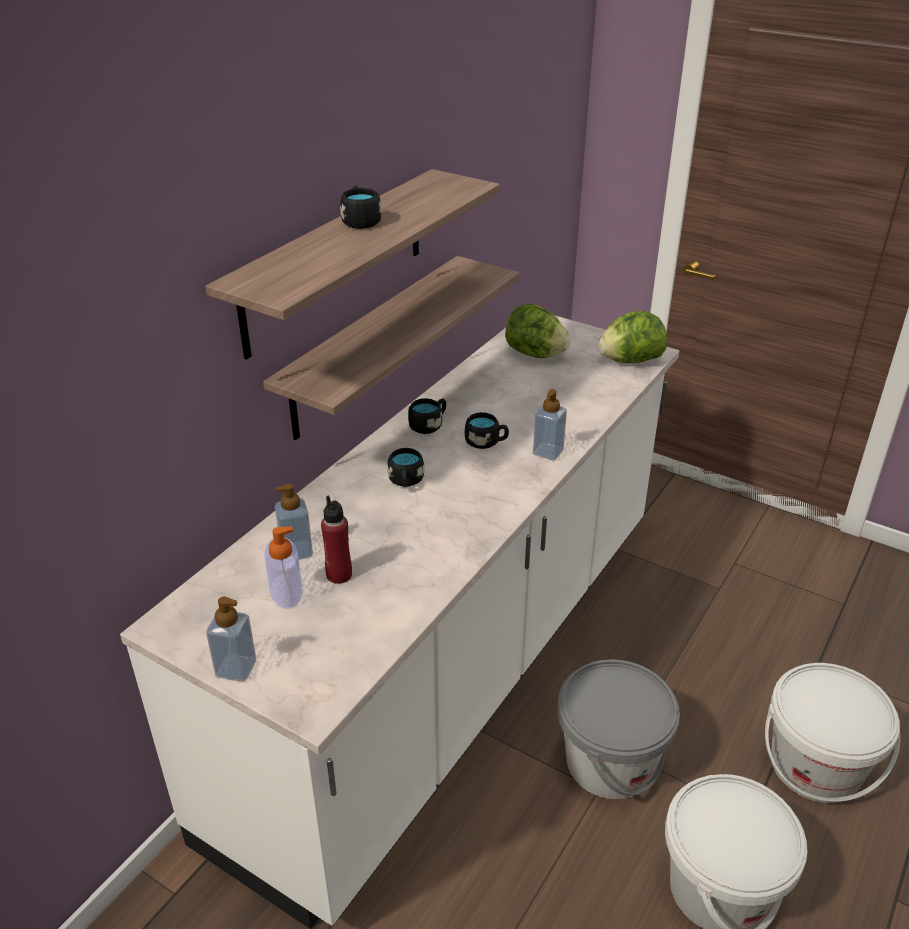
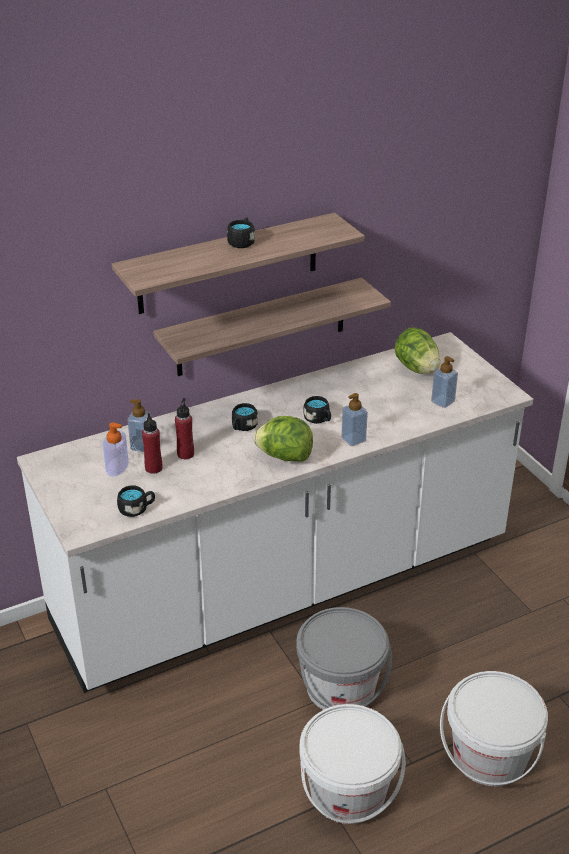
camera: 30 degrees right, 0 degrees up
(236, 668) = (58, 496): soap dispenser -> soap dispenser (442, 401)
(365, 540) = (185, 454): none -> red bottle
(429, 425) = (292, 395): black mug -> black mug (137, 509)
(630, 360) = (484, 395): lettuce -> lettuce (284, 457)

